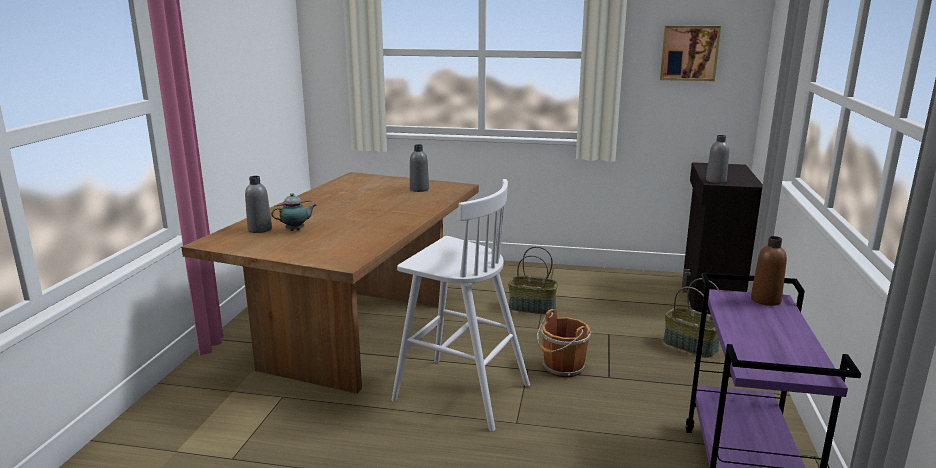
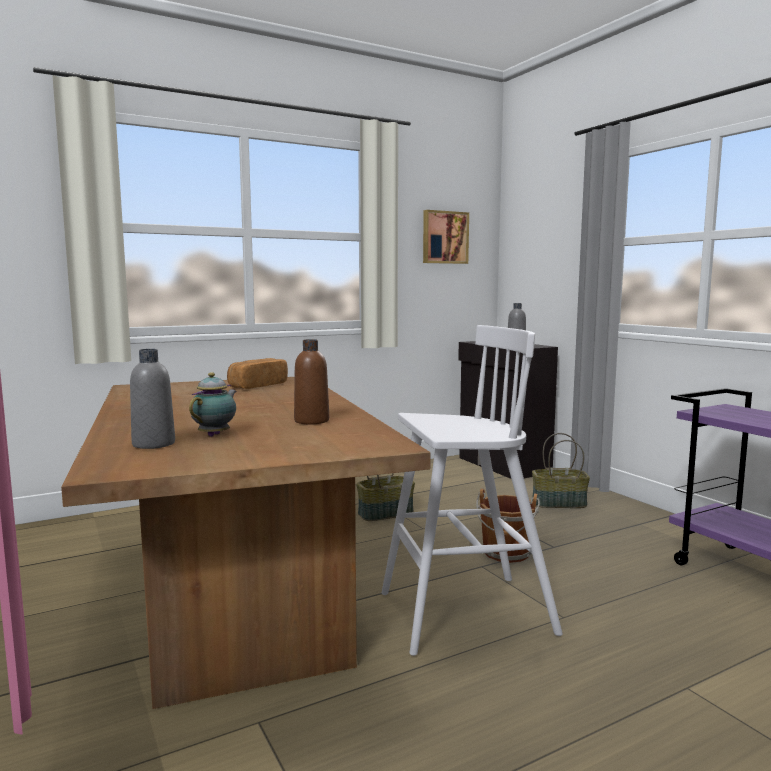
camera: 40 degrees left, 10 degrees down
(419, 189) = (257, 385): grey bottle -> bread
(765, 300) = (727, 408): brown bottle -> brown bottle (311, 421)

